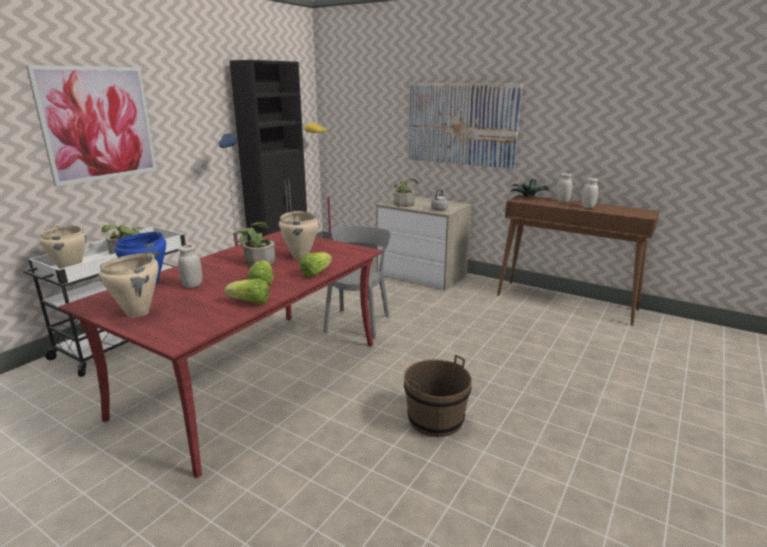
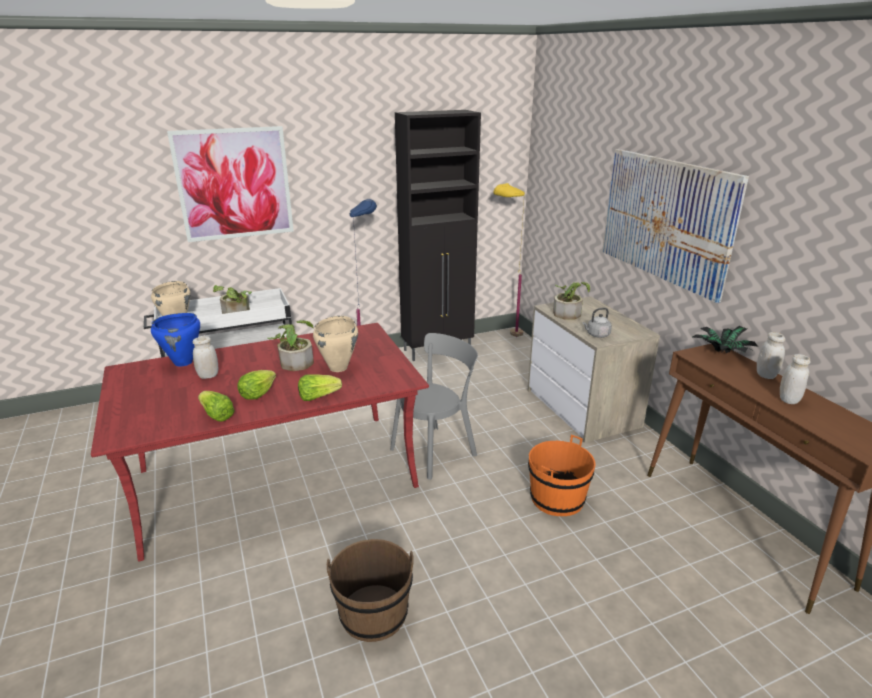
camera: 35 degrees right, 5 degrees up
(138, 313) = (134, 395): beige cooking pot -> none
(465, 321) = (557, 498): none -> orange bucket

